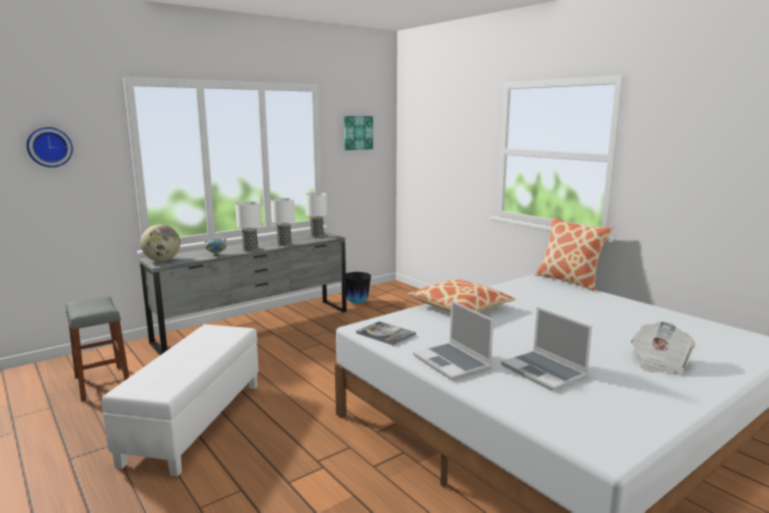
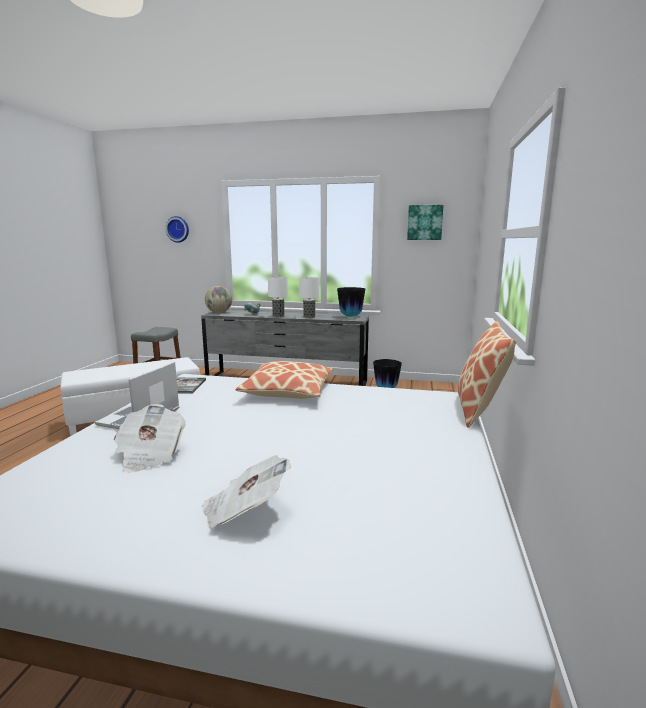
camera: 50 degrees right, 0 degrees up
(317, 235) = (350, 316): table lamp -> vase
(545, 371) = (150, 455): laptop -> newspaper

